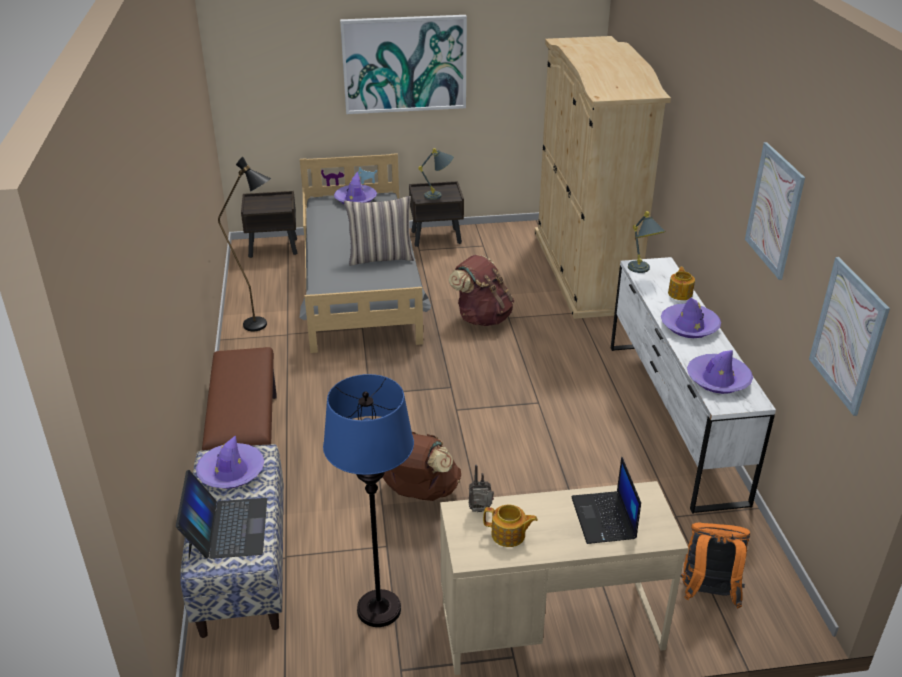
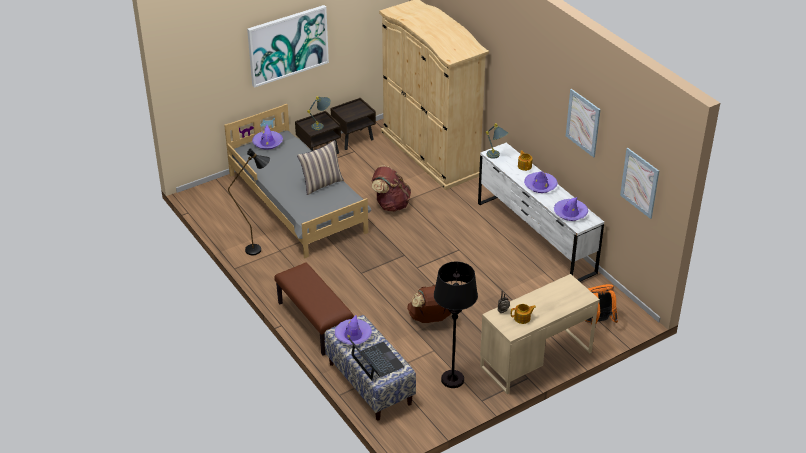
camera: 25 degrees left, 5 degrees up
(274, 248) = (214, 191): brown nightstand -> brown nightstand (354, 139)
(378, 609) = (452, 379): blue floor lamp -> black floor lamp
(604, 518) = (558, 298): laptop -> none

